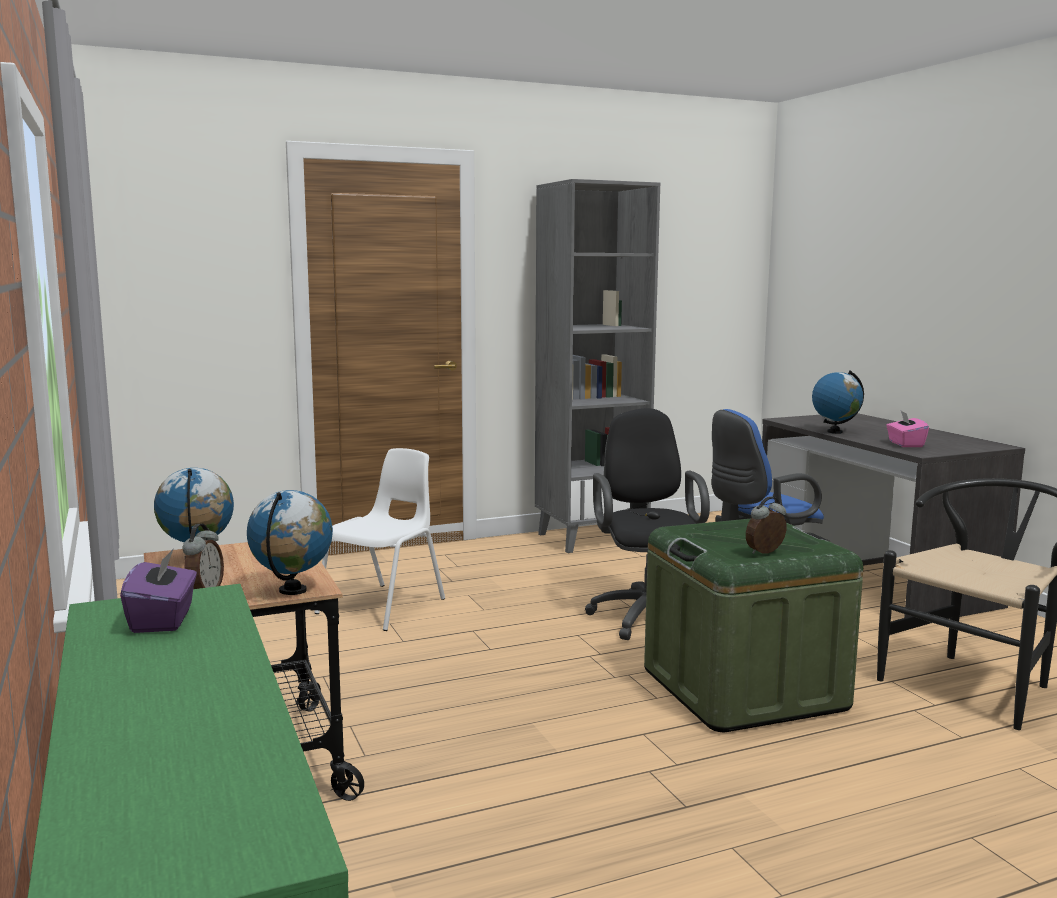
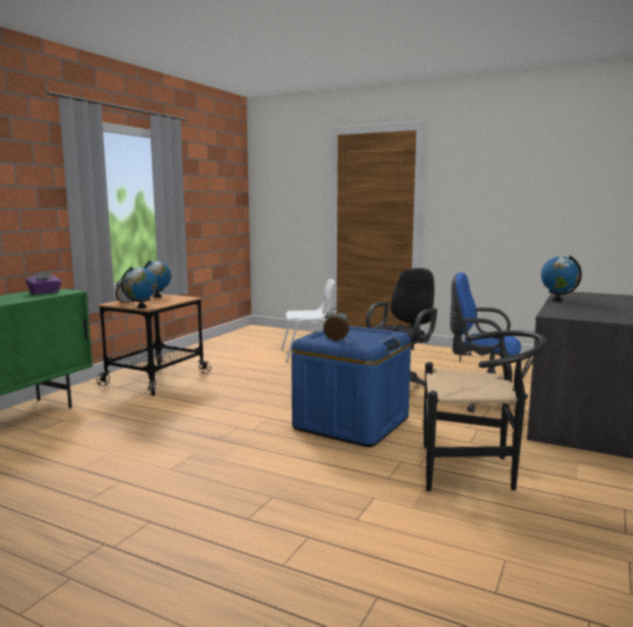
camera: 50 degrees right, 0 degrees up
(591, 538) = (473, 356): grey bookcase -> none
(743, 689) = (351, 423): green storage box -> blue storage box
(905, 444) = (567, 310): pink tissue box -> none

